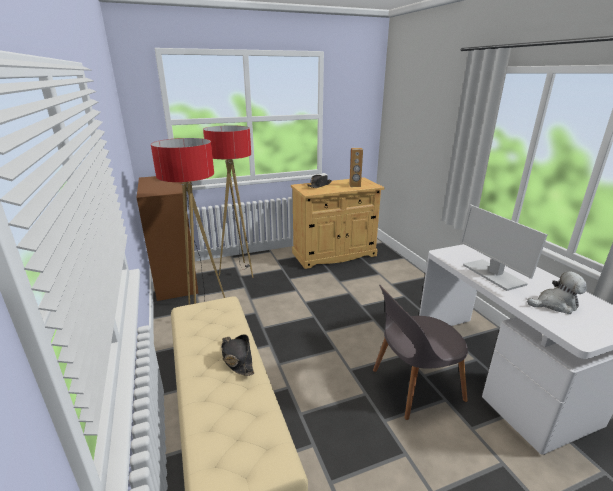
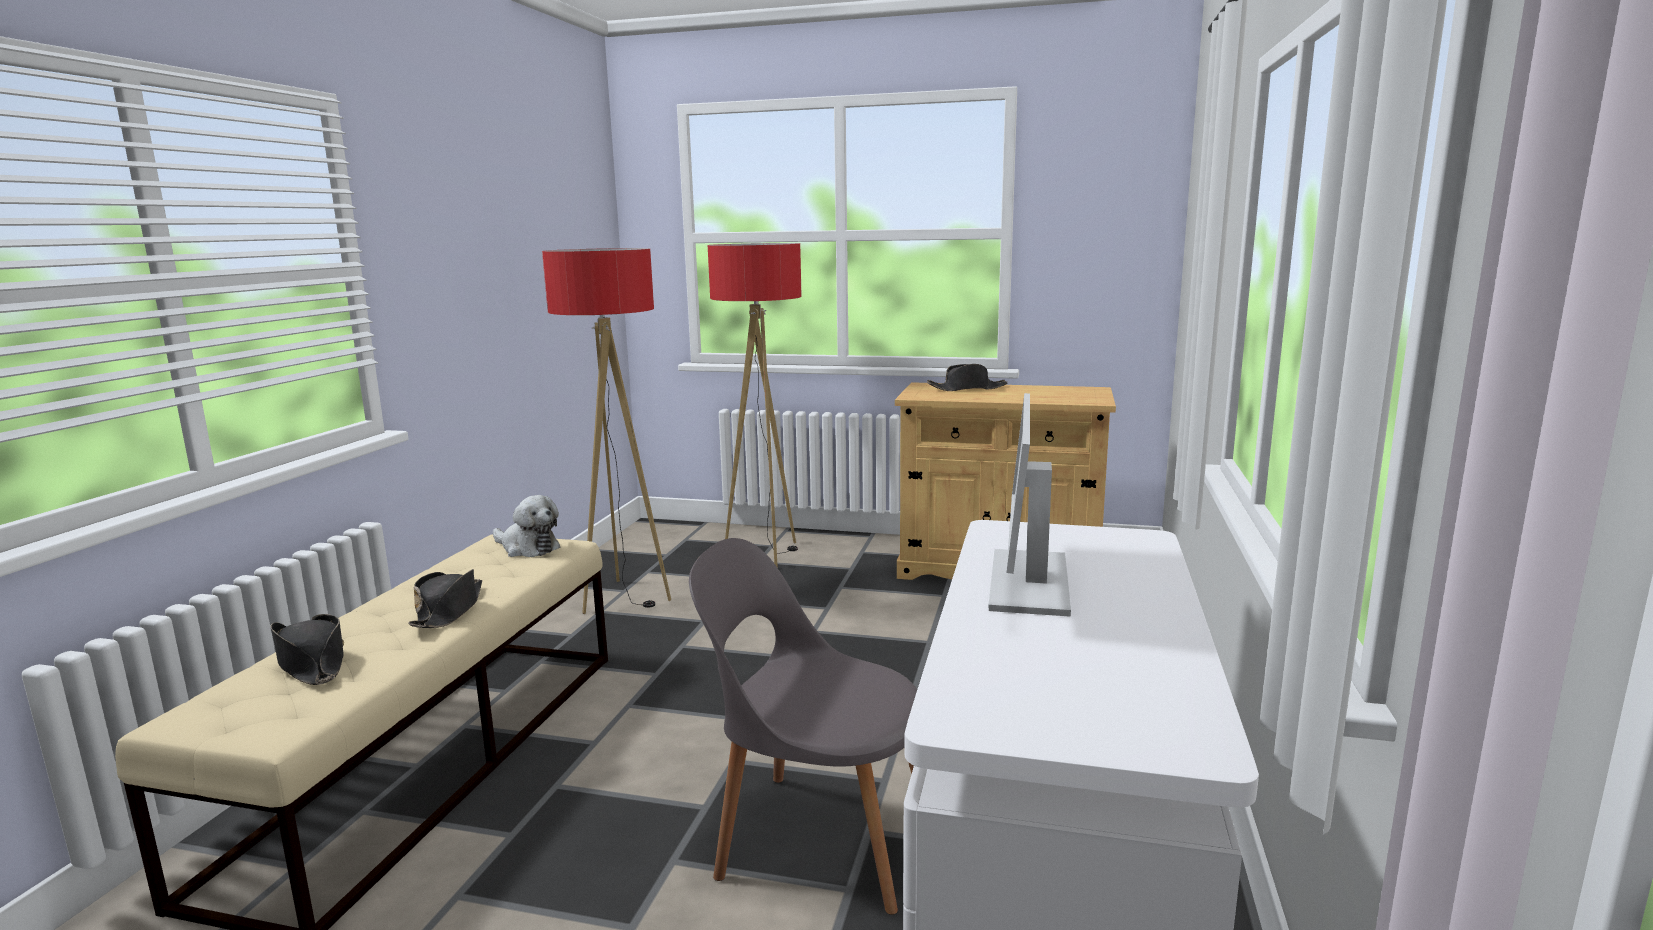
camera: 35 degrees right, 10 degrees down
(176, 280) = (649, 542): brown dresser -> none
(221, 418) = (311, 662): none -> black hat
(355, 185) = (1047, 396): brown speaker -> none
(555, 305) = (1053, 661): plush toy -> plush toy (527, 548)

